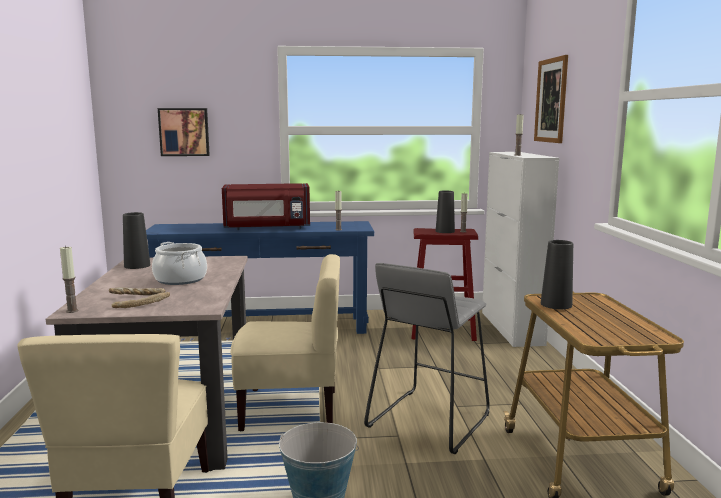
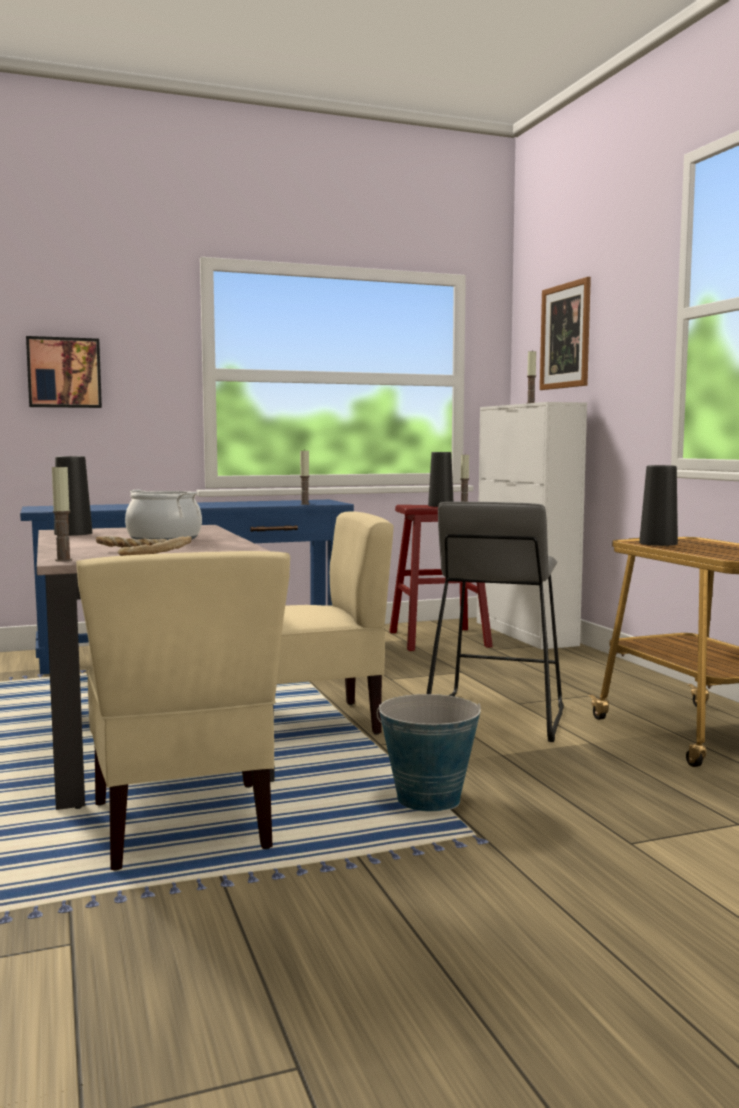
camera: 15 degrees left, 5 degrees down
(267, 228) = (202, 505): red microwave -> none

